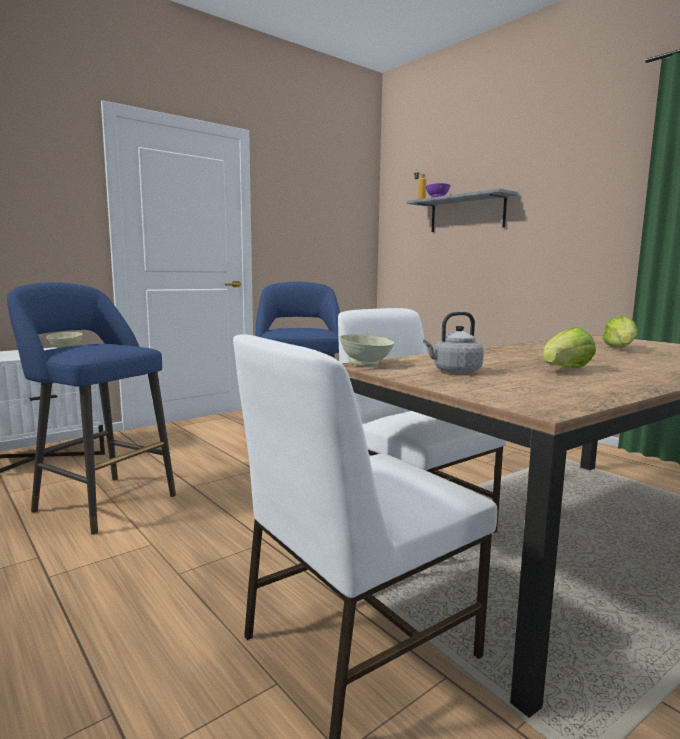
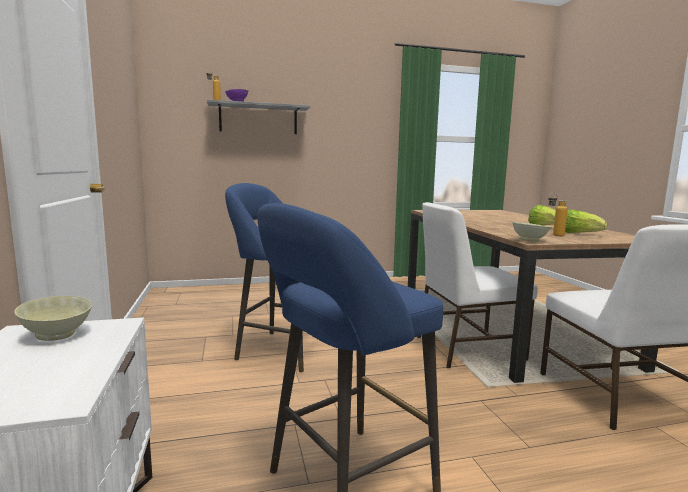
camera: 65 degrees left, 0 degrees up
(454, 371) = (554, 235): grey kettle -> bottle
(620, 349) = (472, 215): lettuce -> lettuce (579, 234)

